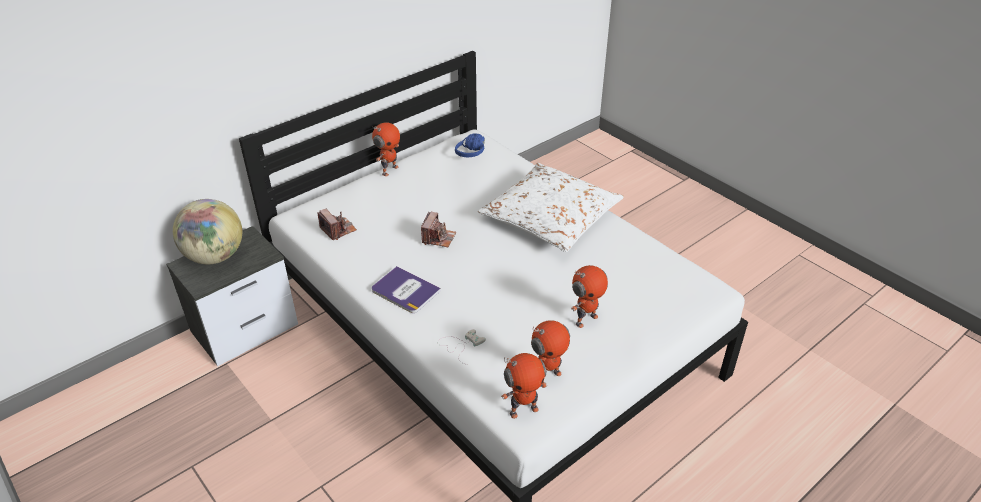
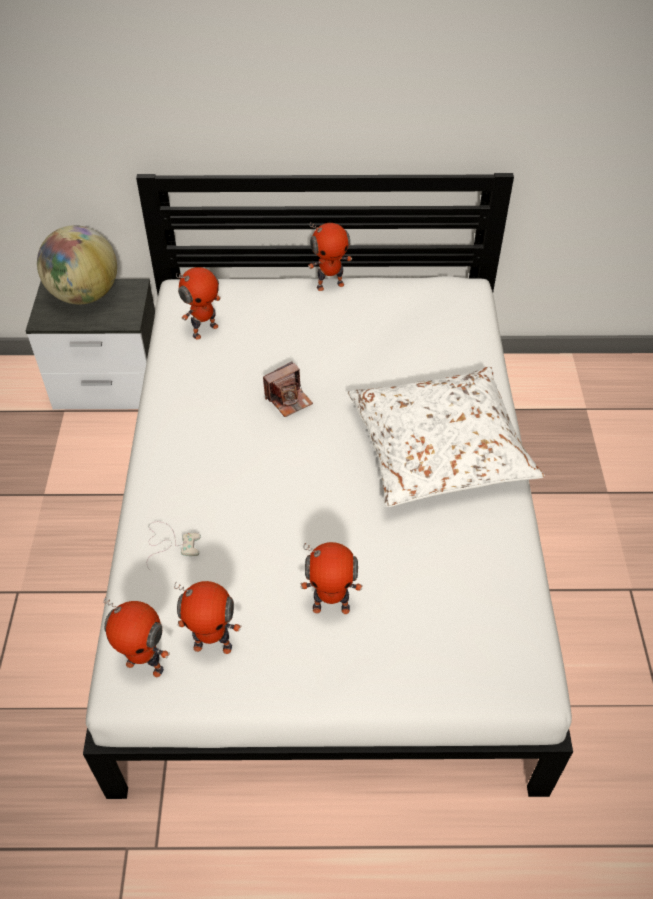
camera: 40 degrees right, 10 degrees up
(338, 230) = (204, 330): camera -> toy robot
(405, 291) = (188, 442): book -> none
(476, 154) = (446, 315): blue headphones -> none

